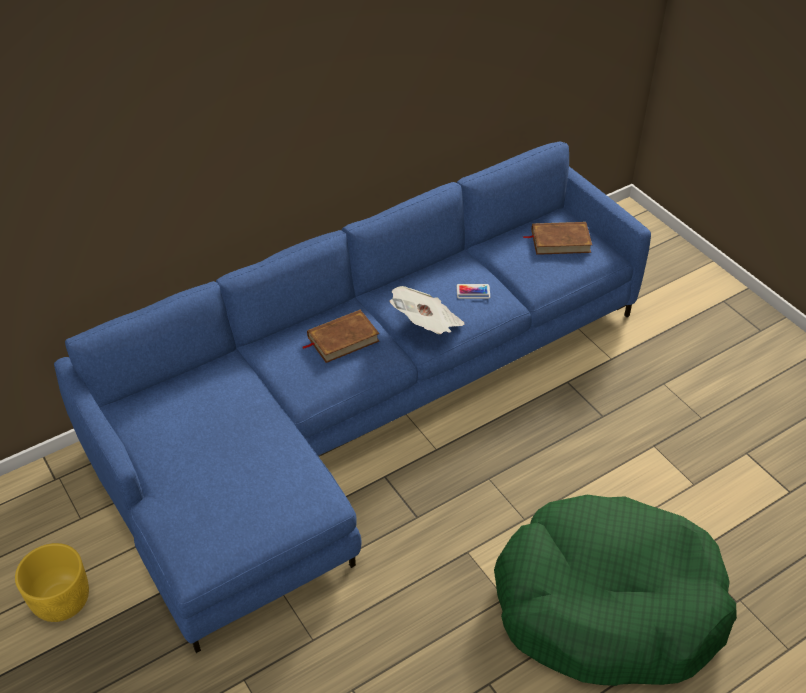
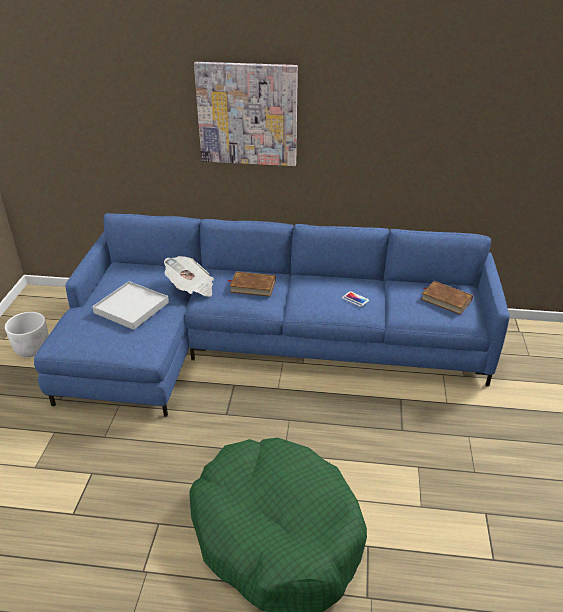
camera: 40 degrees right, 10 degrees down
(61, 600) = (32, 348): yellow planter -> white planter
(230, 456) = (131, 307): none -> white tray
(250, 106) = (247, 114): none -> picture
(427, 324) = (307, 301): newspaper -> newspaper (191, 288)

